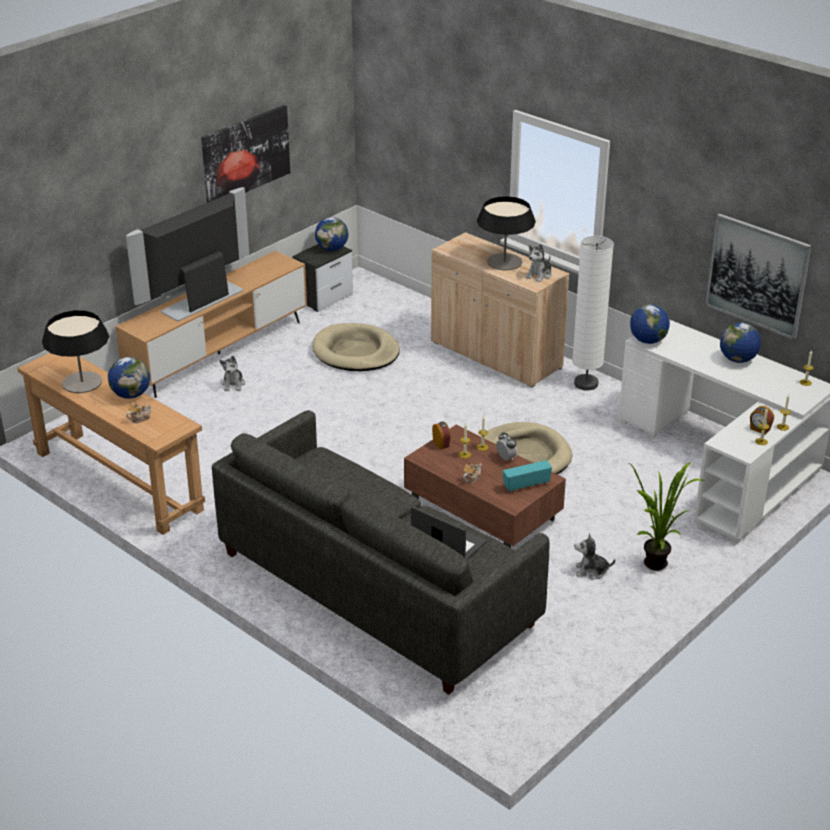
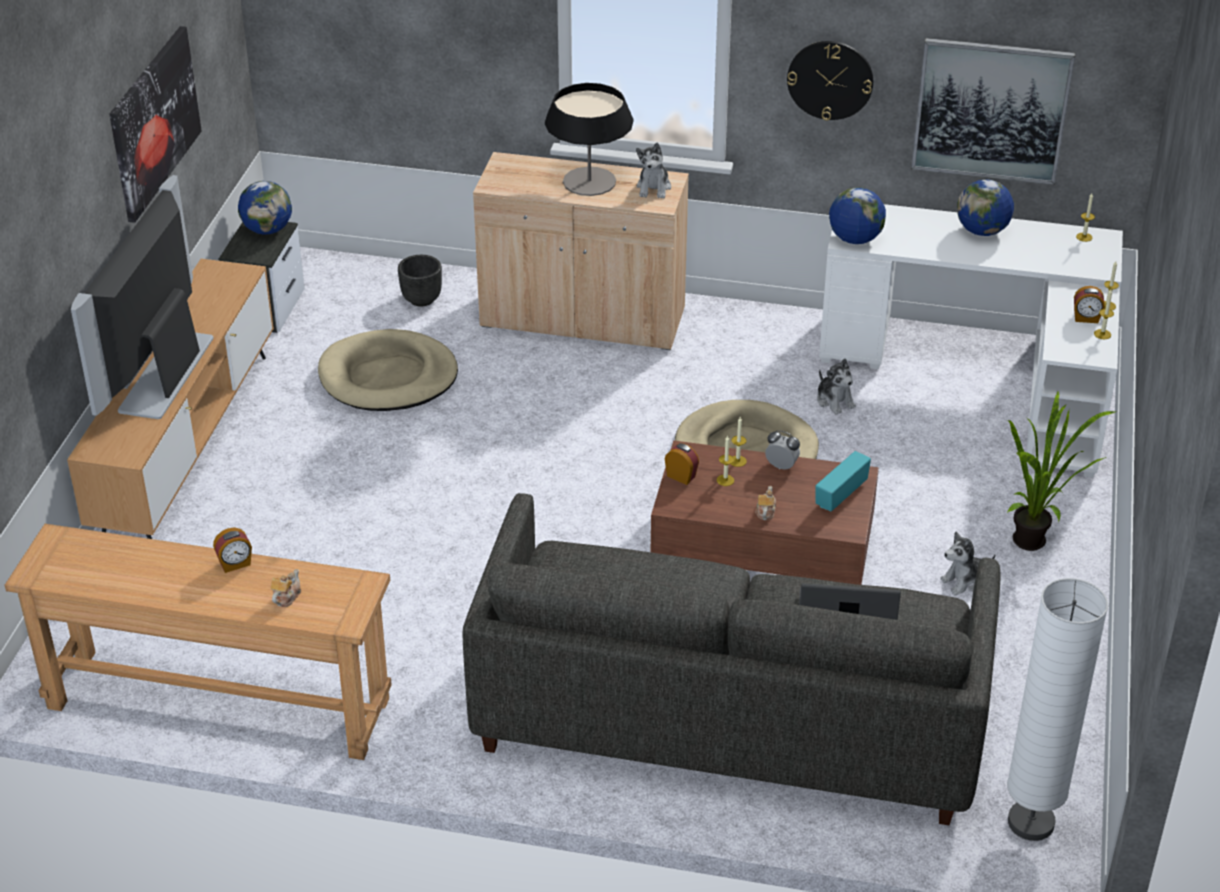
camera: 30 degrees left, 5 degrees up
(82, 382) = (136, 571): table lamp -> none
(131, 395) = (235, 564): globe -> alarm clock
(233, 384) = (255, 487): plush toy -> plush toy (835, 401)
(413, 318) = (422, 299): none -> black planter
(586, 384) = (732, 322): white floor lamp -> white floor lamp (1030, 823)
(661, 230) = (830, 79): none -> wall clock

